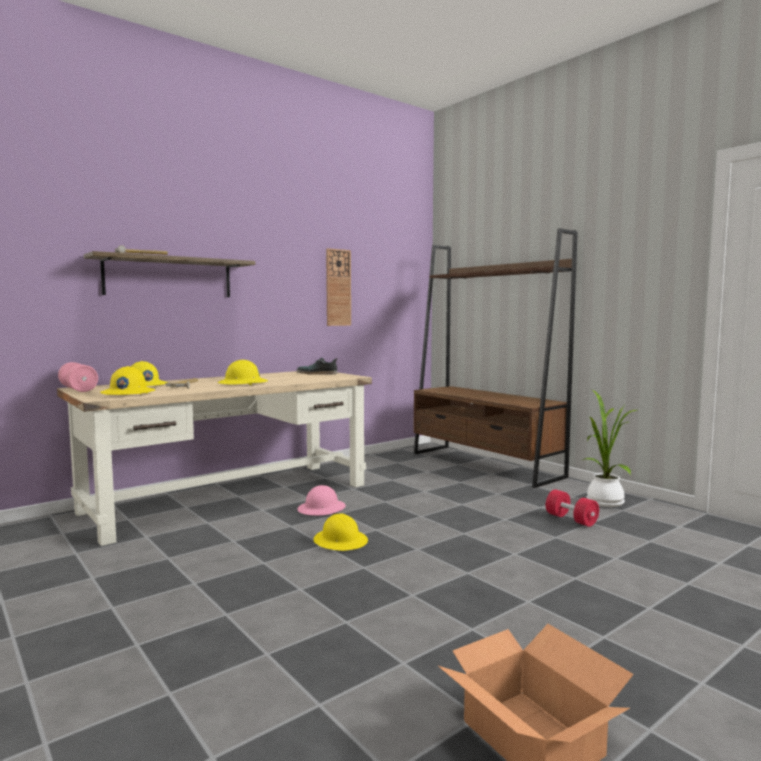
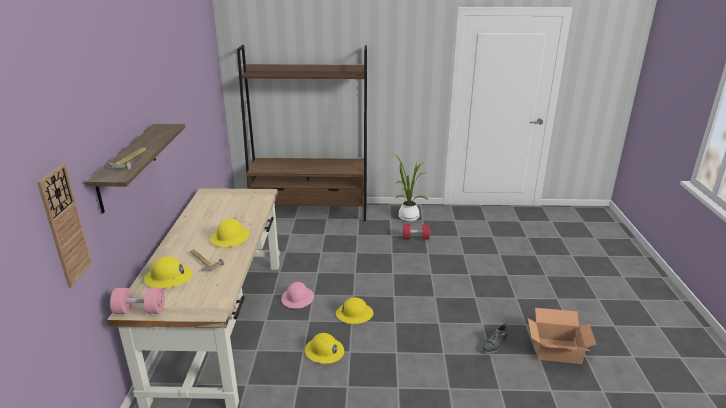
camera: 50 degrees left, 20 degrees up
(128, 393) = (207, 294): yellow hard hat -> yellow hard hat (324, 351)
(317, 373) = (225, 197): shoe -> shoe (494, 344)
(338, 287) = (192, 110): wall clock -> wall clock (65, 226)

